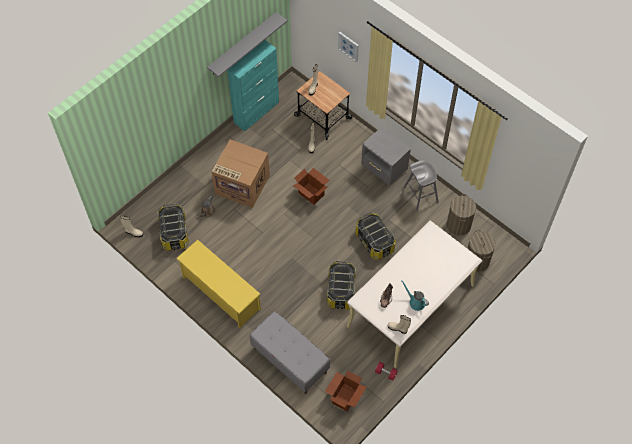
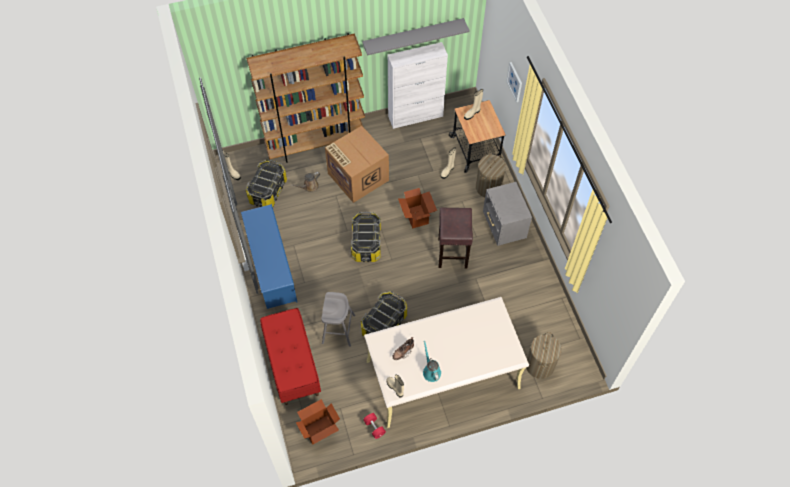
camera: 30 degrees right, 0 degrees up
(188, 174) = (316, 144): none -> brown bookcase
(221, 293) = (272, 267): yellow shoe rack -> blue shoe rack
(256, 112) = (416, 116): turquoise cabinet -> white cabinet
(289, 360) = (292, 364): grey bench -> red bench
(358, 209) = (452, 253): none -> brown stool
(374, 241) = (448, 293): storage box -> storage box (366, 243)
(420, 194) = (524, 270): grey stool -> grey stool (338, 329)
(458, 225) = (544, 319): laundry basket -> laundry basket (488, 187)

